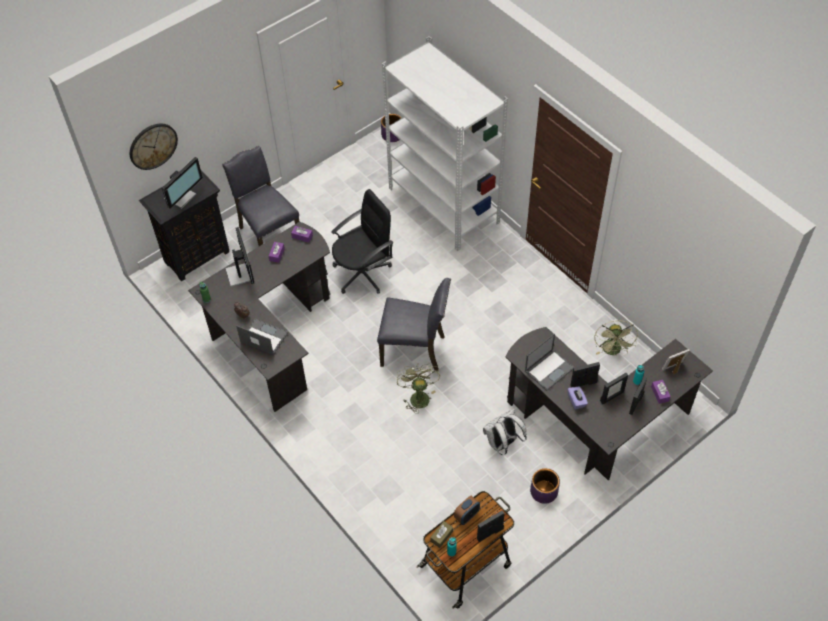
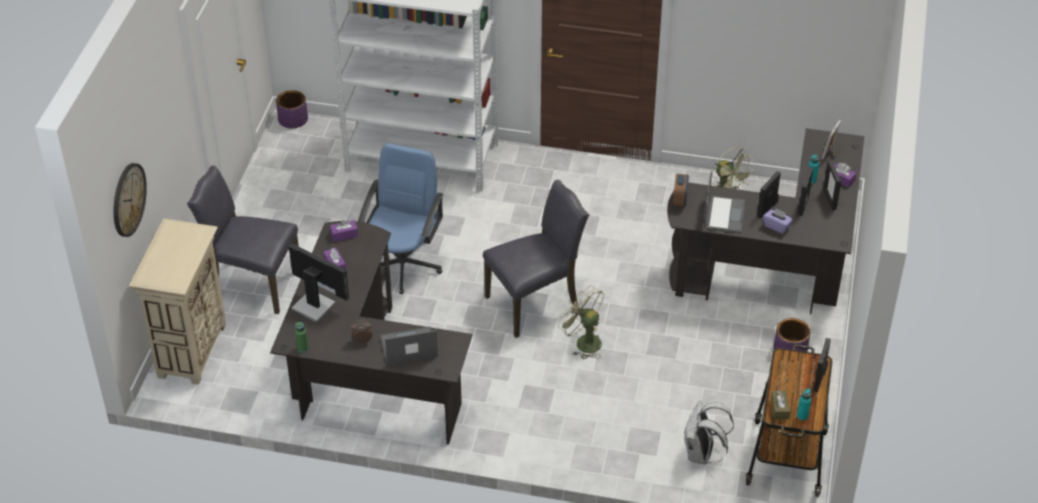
camera: 40 degrees left, 10 degrees down
(181, 197) = (180, 255): monitor -> none
(197, 256) = (191, 350): black cabinet -> beige cabinet
(363, 273) = (403, 264): black office chair -> blue office chair
(466, 516) = (783, 378): alarm clock -> alarm clock (680, 200)
(502, 443) = (709, 333): white backpack -> white backpack (702, 454)

